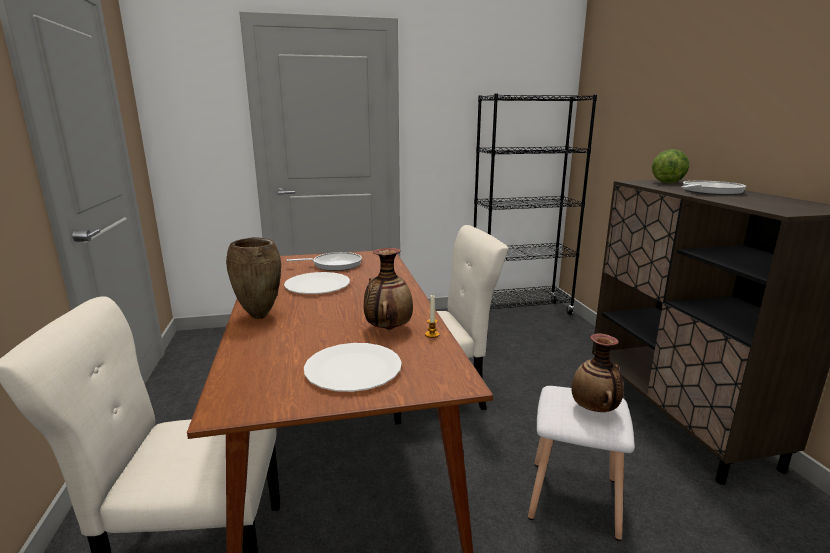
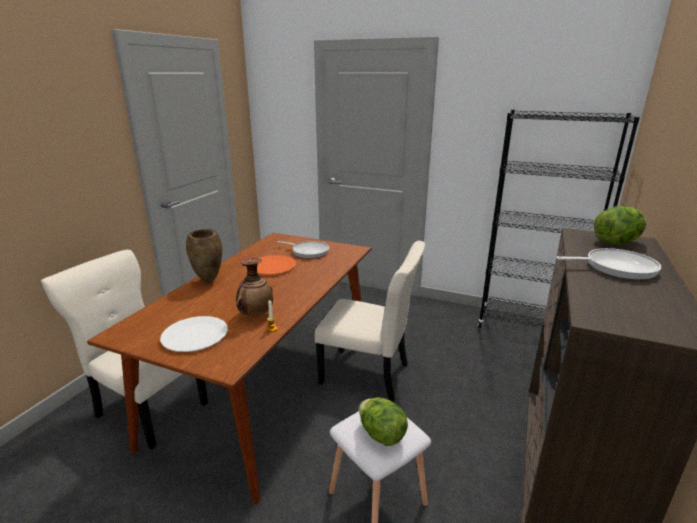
camera: 35 degrees right, 5 degrees up
(317, 285) = (272, 266): white plate -> orange plate
(594, 410) = (381, 435): vase -> lettuce

